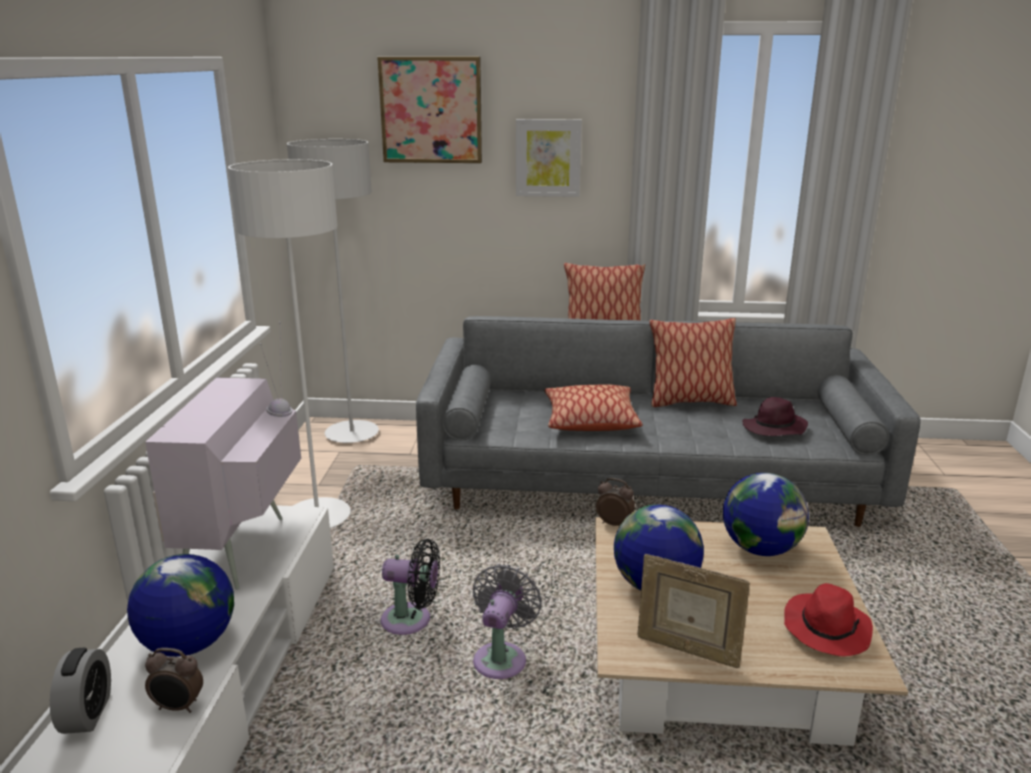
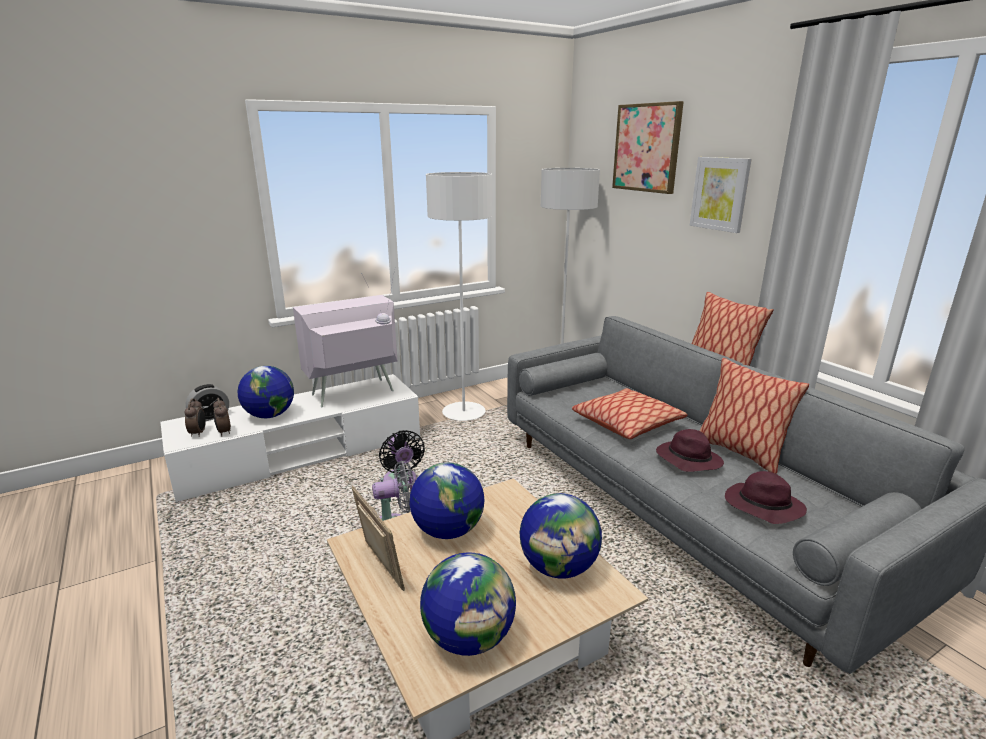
camera: 55 degrees right, 0 degrees up
(614, 523) = (513, 488): alarm clock -> alarm clock (198, 433)
(682, 424) = (687, 460): none -> purple hat
(687, 649) = (380, 568): picture frame -> picture frame turned 150 degrees clockwise
(826, 628) = (469, 638): red hat -> globe

